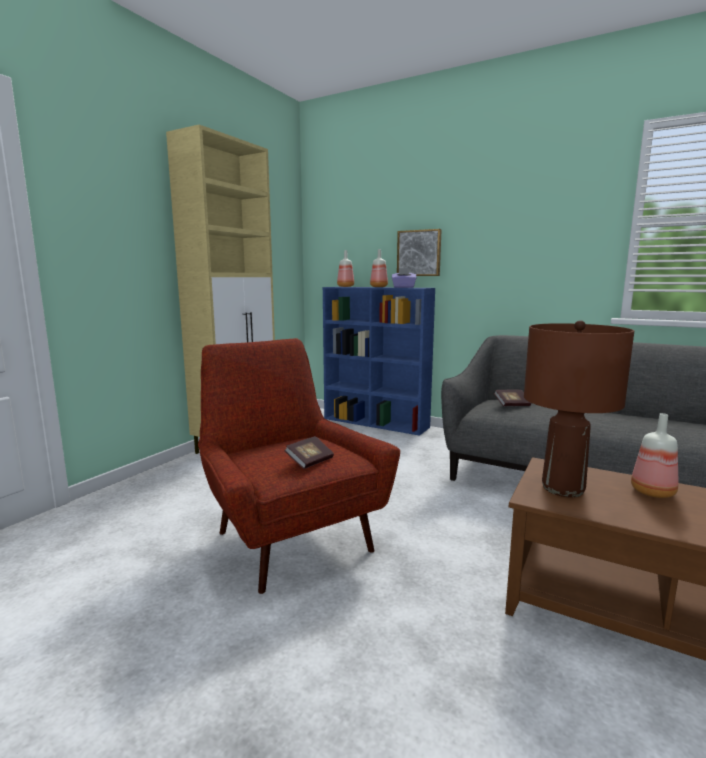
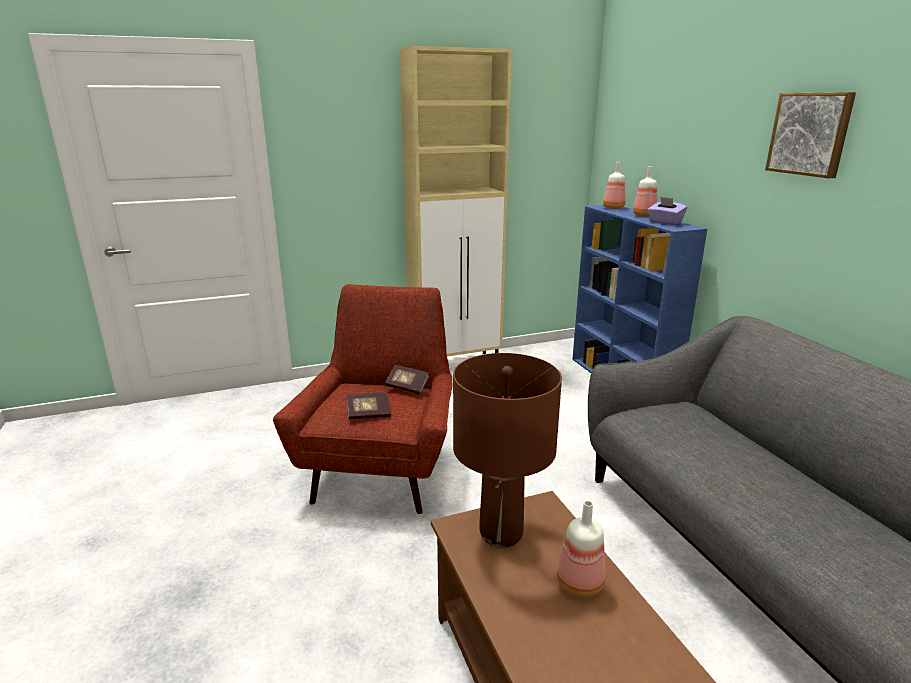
camera: 40 degrees right, 10 degrees up
(419, 253) = (700, 176): picture -> picture (810, 134)
(512, 405) = (682, 420): book -> book (407, 387)

